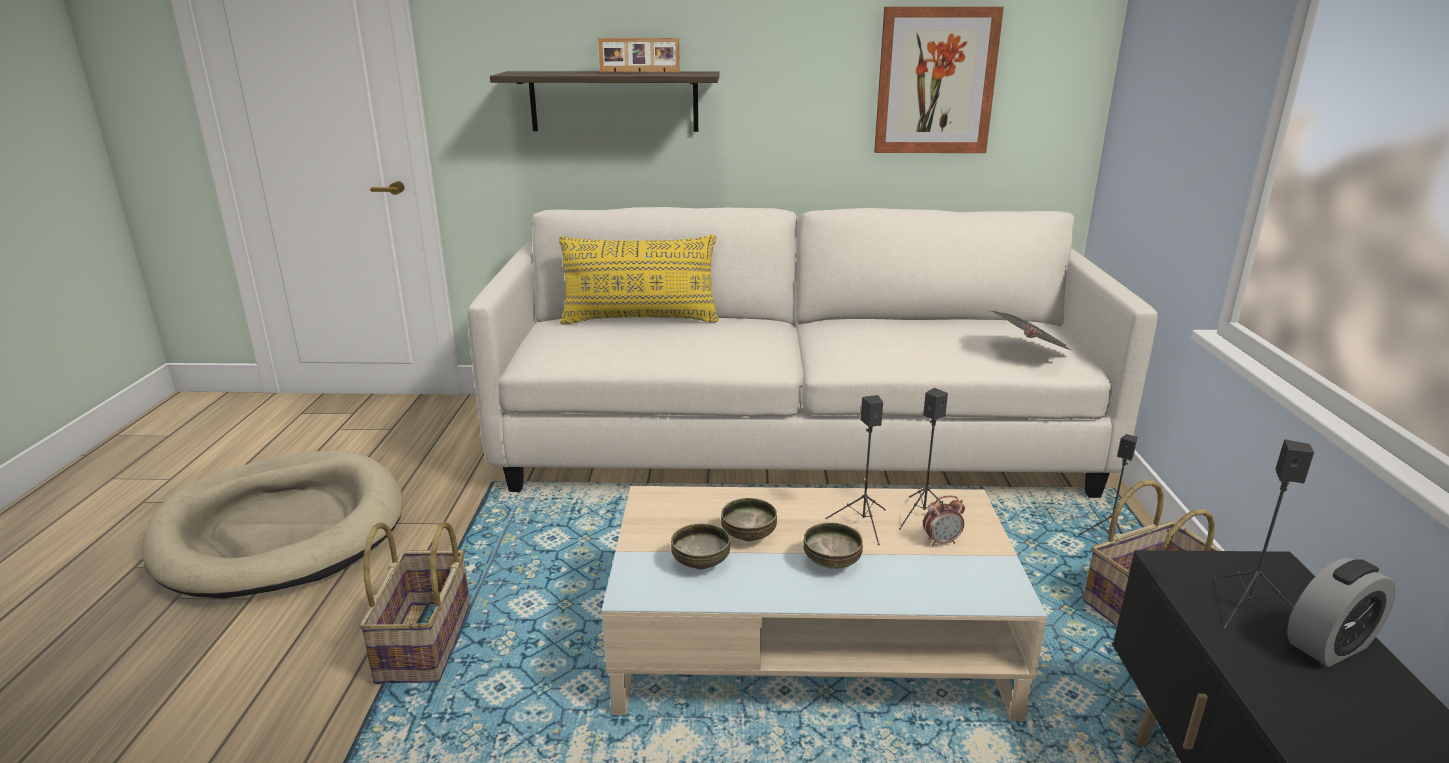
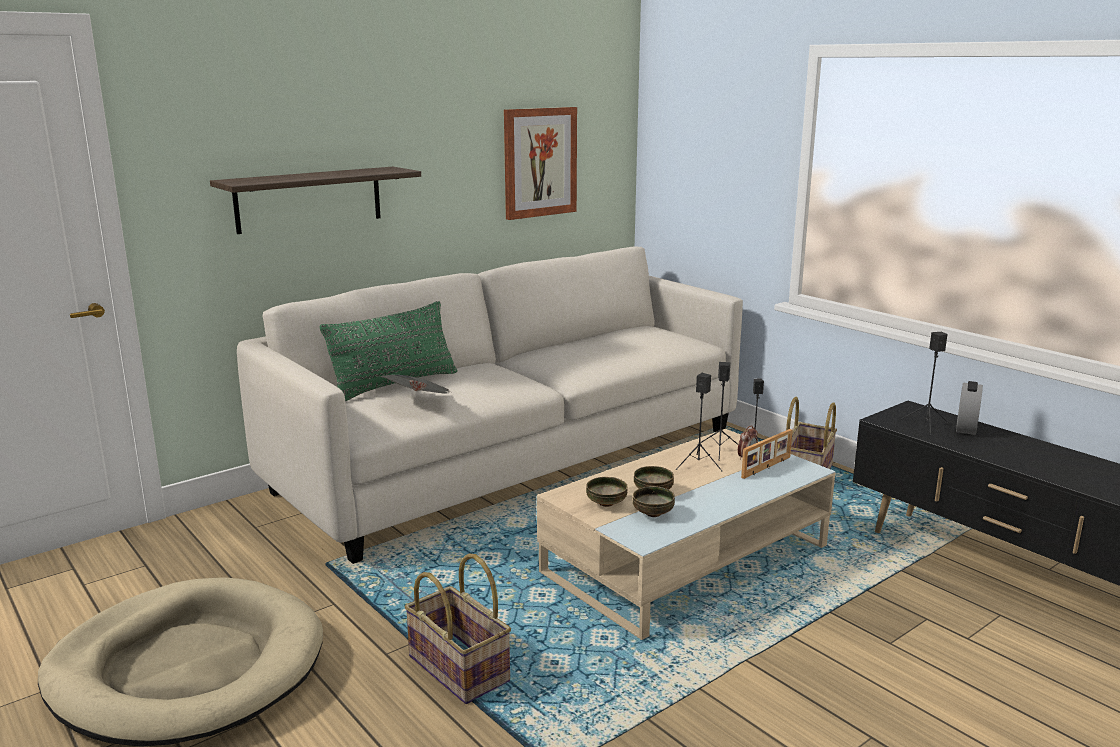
camera: 40 degrees left, 5 degrees down
(639, 72) = (341, 172): picture frame -> picture frame (767, 467)
(640, 319) = (394, 385): yellow pillow -> green pillow
(832, 562) = (715, 487): bowl -> bowl (606, 503)
(1031, 353) = (676, 342): newspaper -> newspaper (420, 403)

